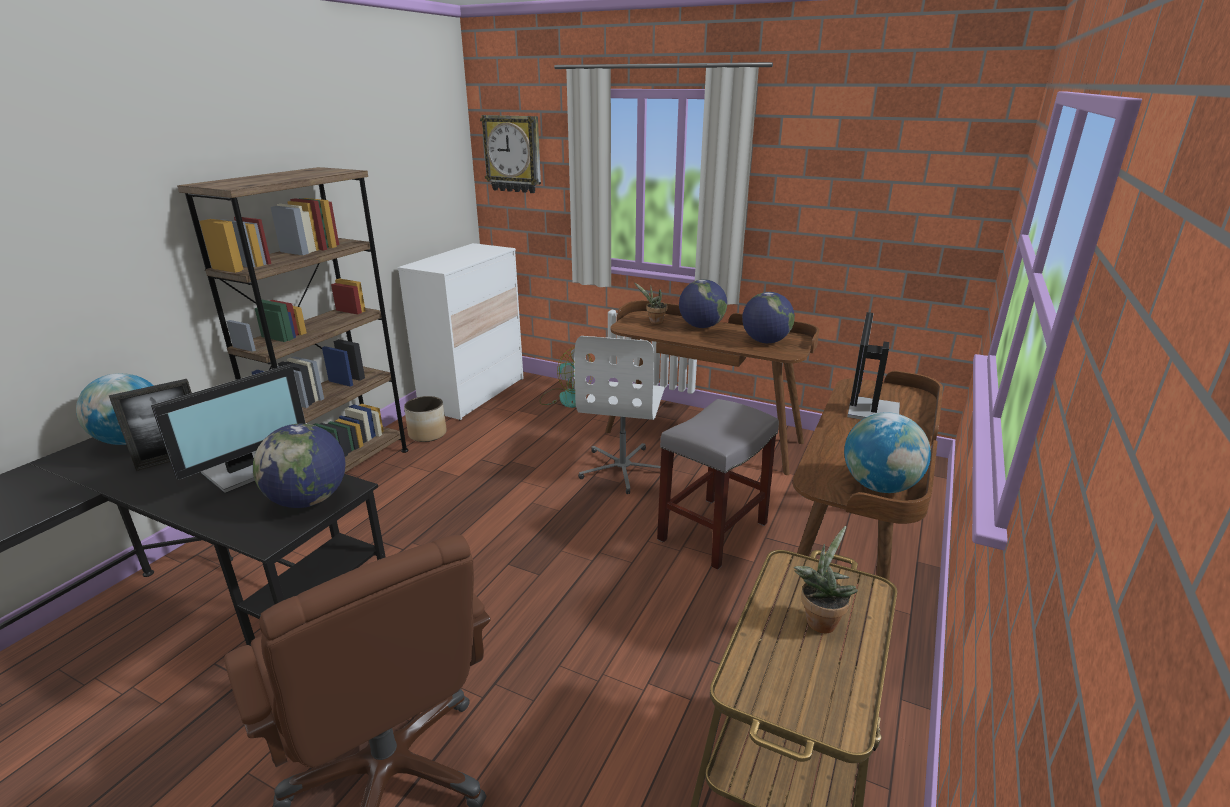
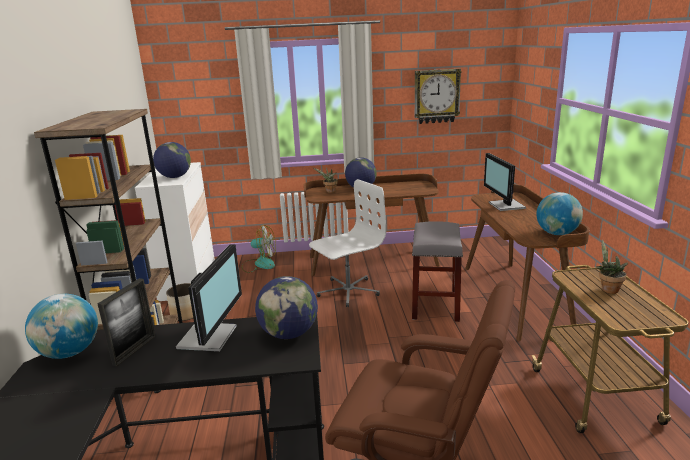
camera: 30 degrees left, 5 degrees down
(513, 154) = (187, 93): wall clock -> wall clock (436, 96)
(623, 469) = (348, 291): white office chair -> white office chair turned 105 degrees counterclockwise
(765, 341) = (407, 188): globe -> globe (175, 177)

